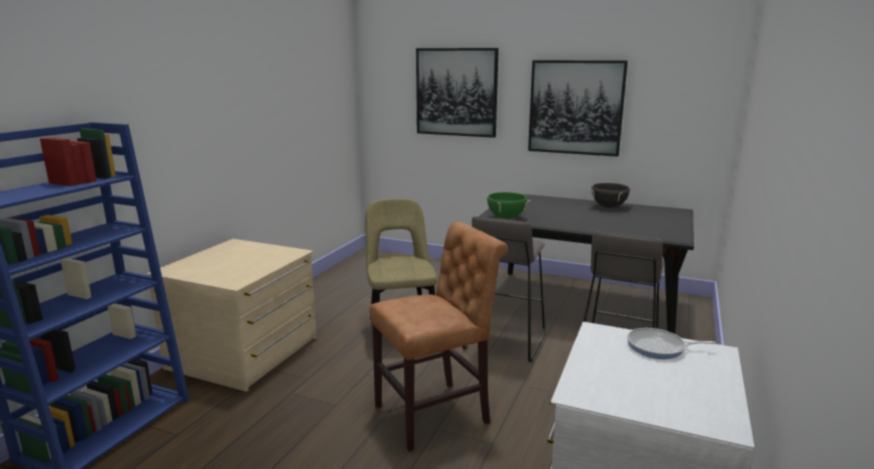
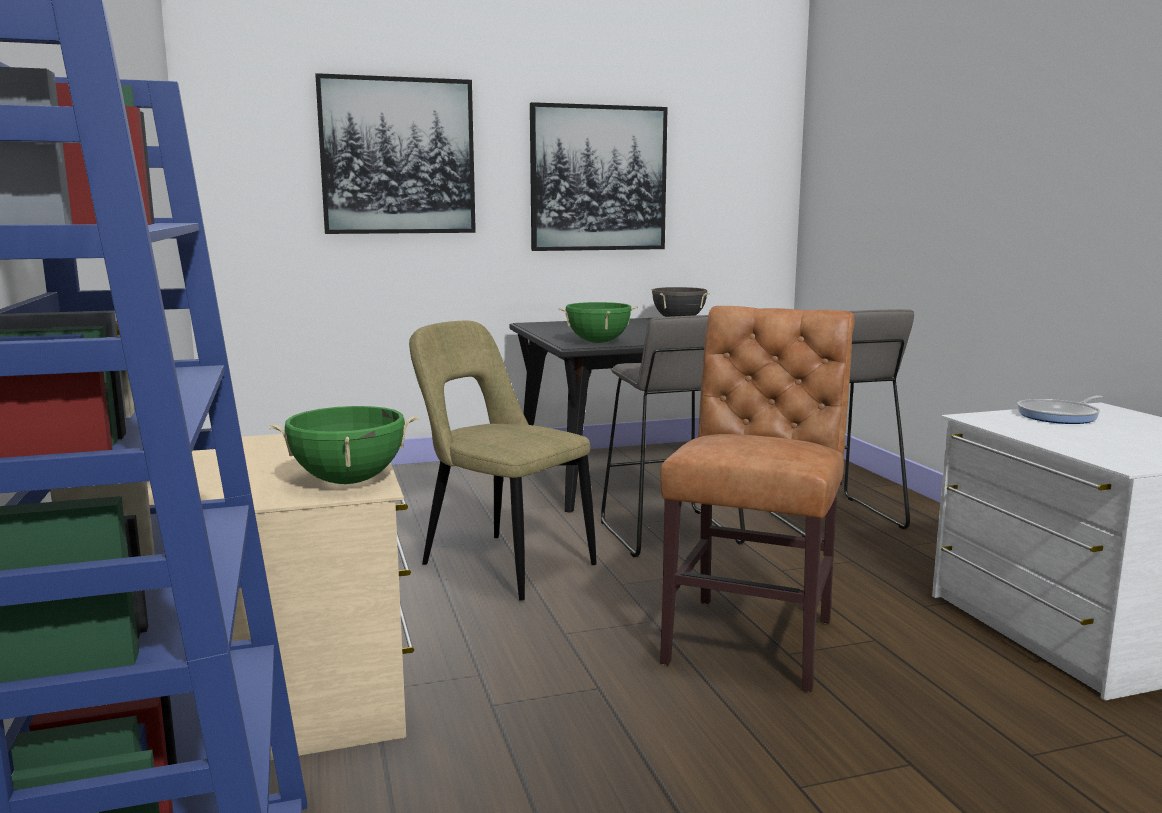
camera: 40 degrees left, 5 degrees down
(238, 277) = (348, 481): none -> green cooking pot

